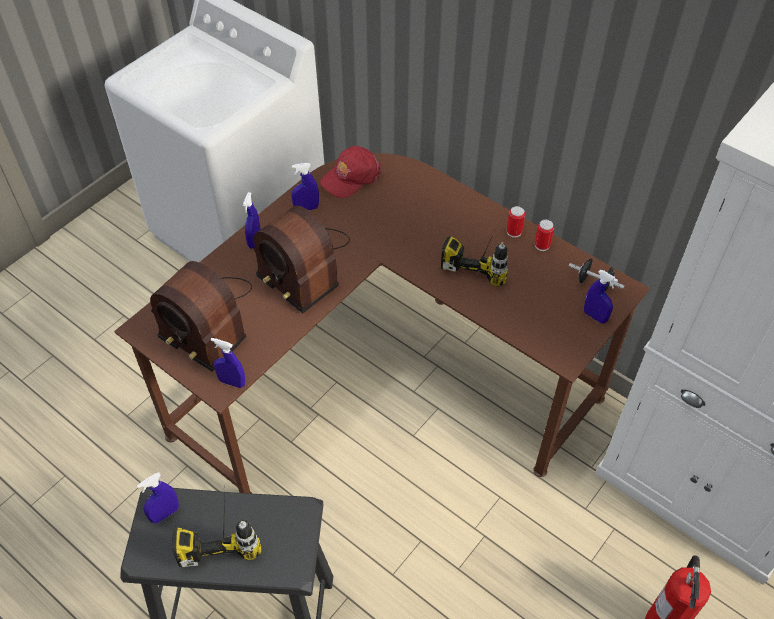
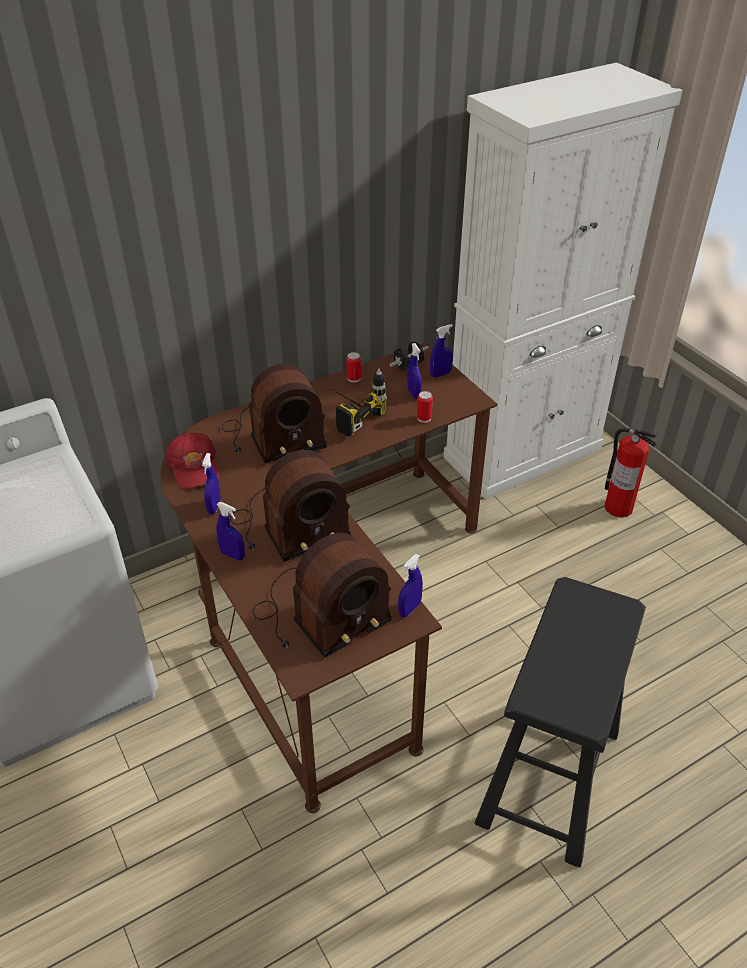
camera: 70 degrees left, 10 degrees down
(165, 514) = (545, 693): blue spray bottle -> blue spray bottle (414, 393)
(222, 528) = (572, 651): power drill -> none
(418, 214) = (272, 436): none -> radio
(514, 232) = (330, 388): can -> can (424, 418)

